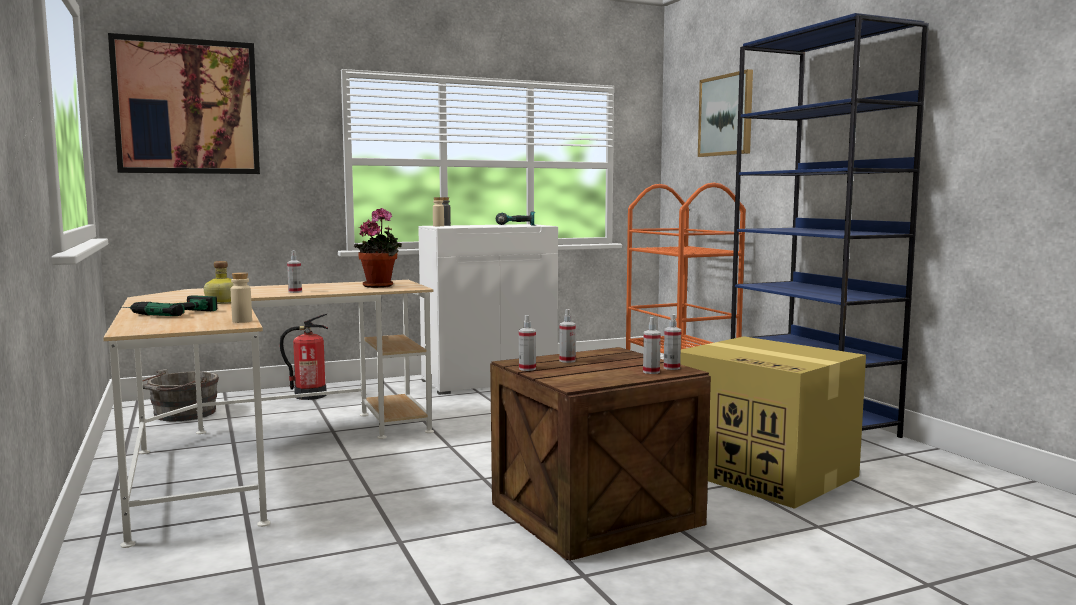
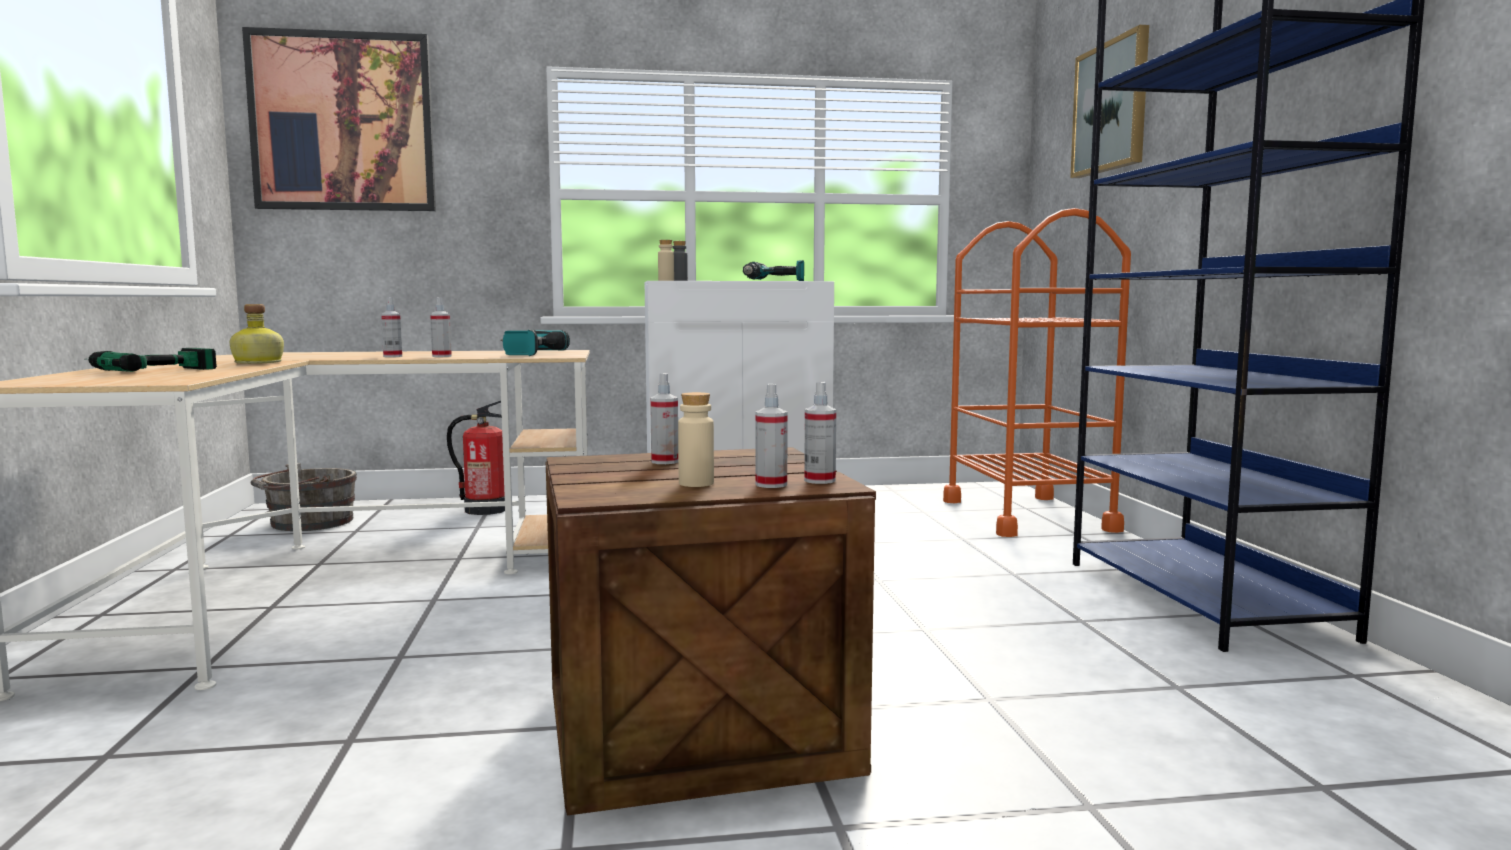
camera: 15 degrees right, 0 degrees up
(242, 321) = (190, 379): beige bottle -> beige bottle (696, 483)
(380, 286) = (526, 353): potted plant -> power drill
(527, 369) = (574, 469): spray bottle -> spray bottle (441, 356)
(766, 473) = (1059, 685): cardboard box -> none

